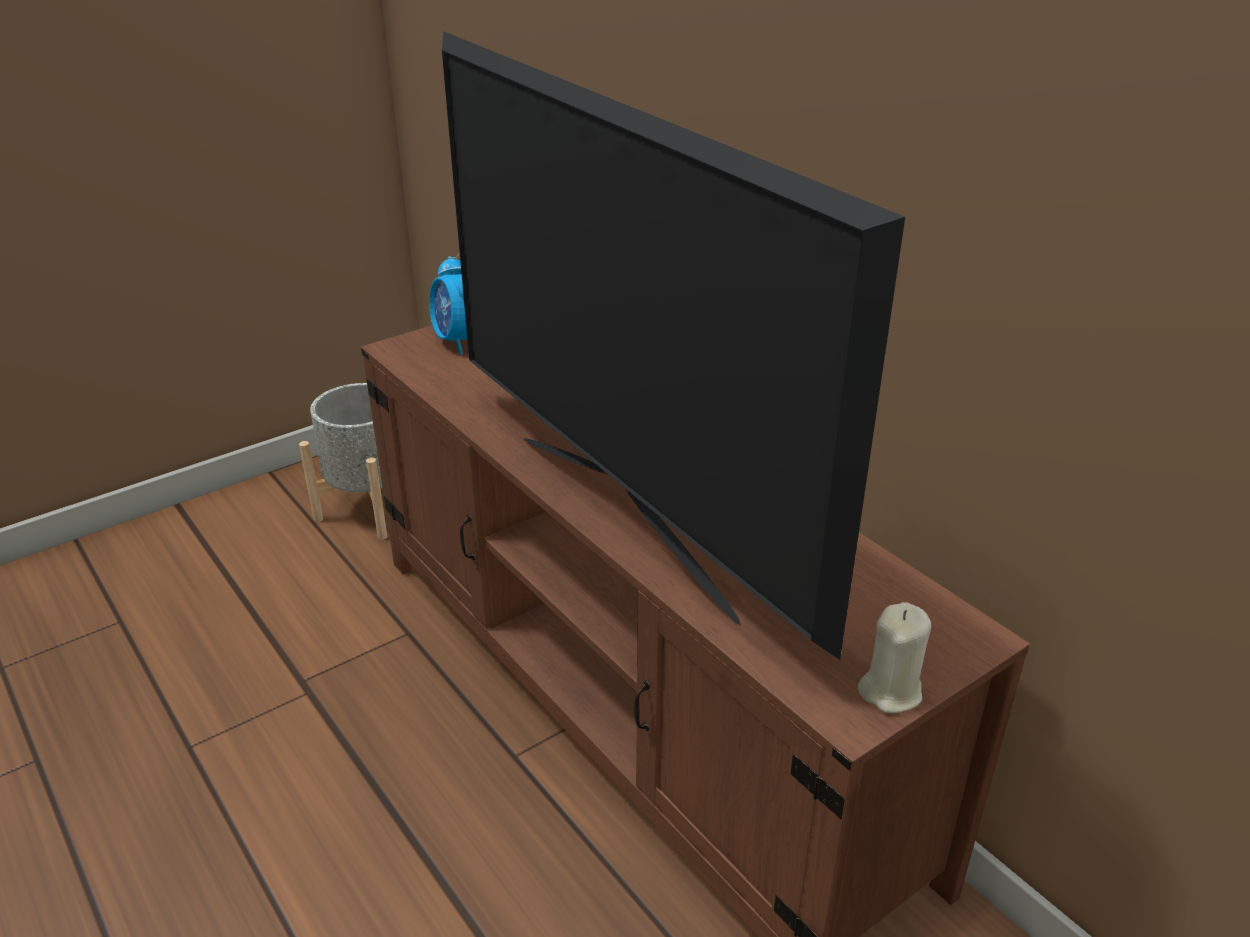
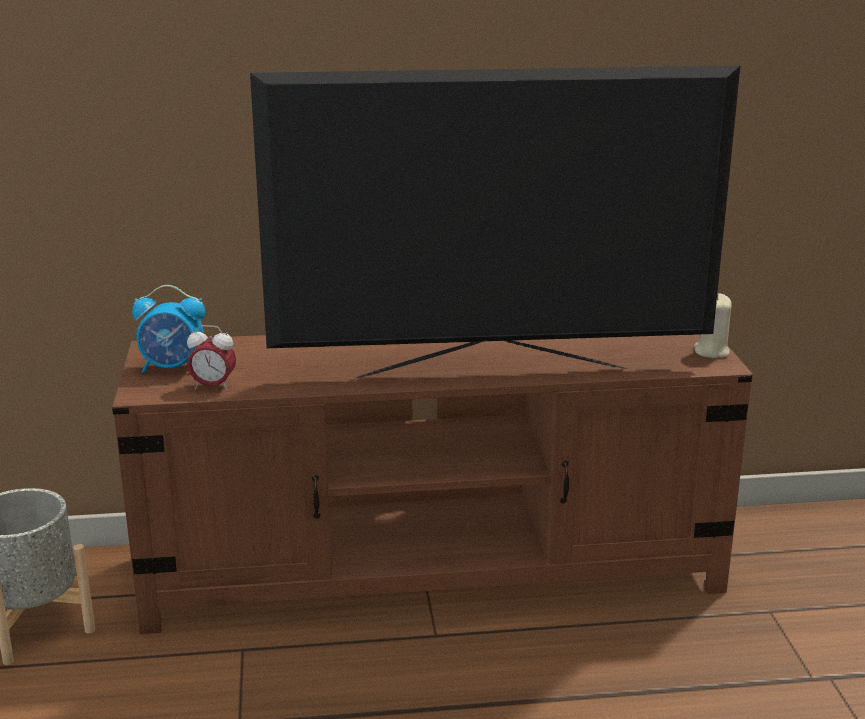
camera: 60 degrees left, 10 degrees down
(437, 374) = (213, 387): none -> alarm clock

